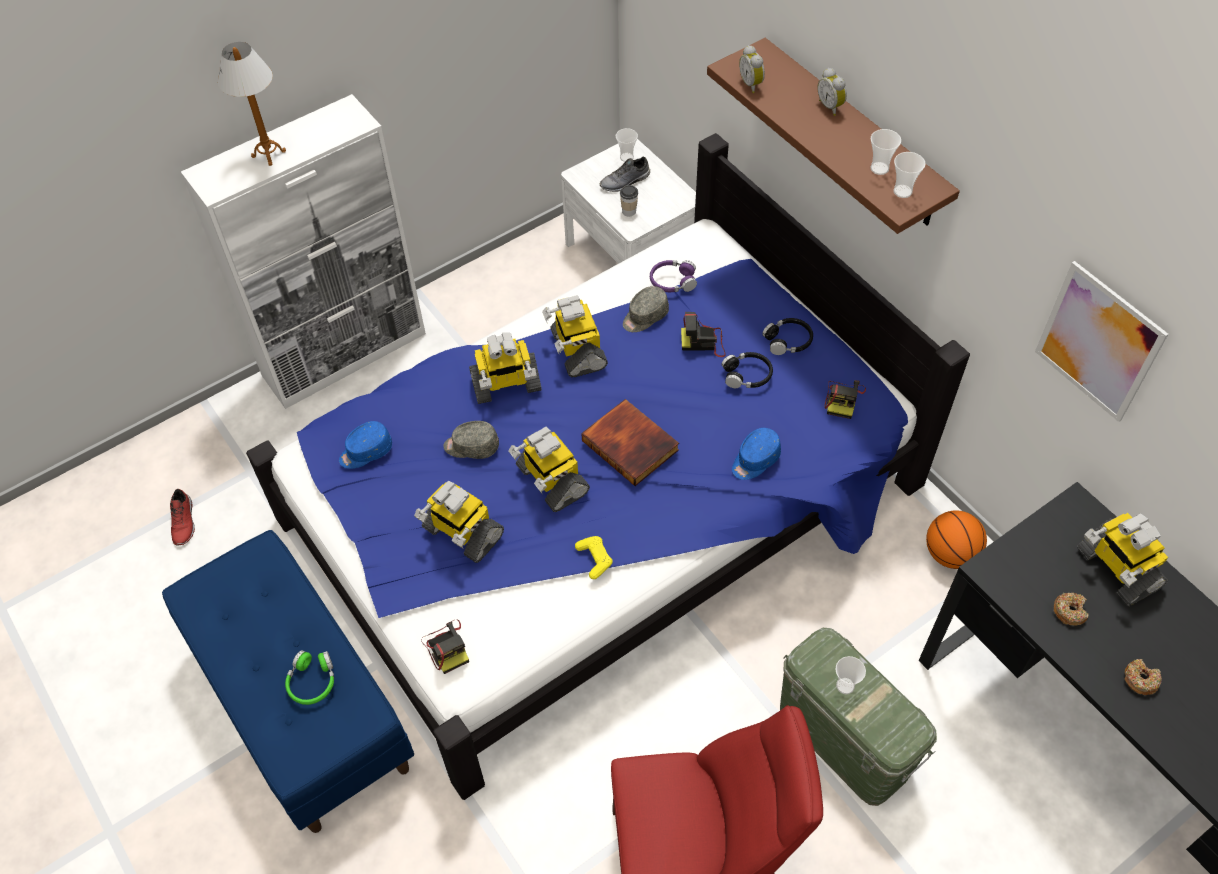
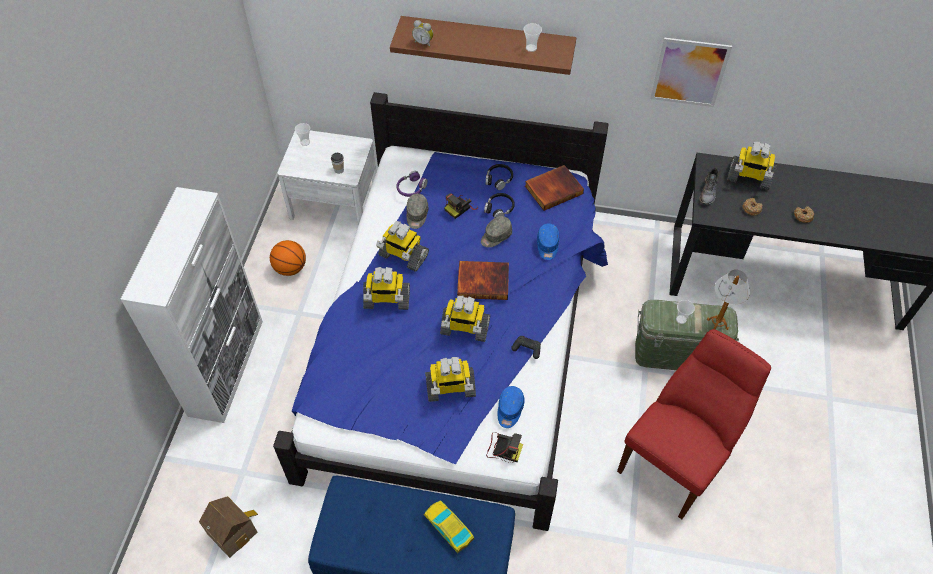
camera: 45 degrees left, 0 degrees up
(184, 522) = (234, 531): red shoe -> toy house
(269, 154) = (167, 252): table lamp -> table lamp (717, 324)
(312, 681) = (448, 527): green headphones -> toy car
(365, 452) = (351, 390): blue cap -> blue cap (509, 410)
(471, 446) = (405, 343): grey cap -> grey cap (495, 236)
(506, 385) = (386, 300): toy robot -> toy robot turned 60 degrees clockwise
(594, 559) = (527, 349): yellow game controller -> black game controller
(625, 182) = (319, 156): grey shoe -> grey shoe (708, 192)
(831, 106) = (474, 31): alarm clock -> none
(843, 399) = (553, 189): camera -> book
(902, 191) = (553, 52): cup -> none
(950, 554) = (633, 237): basketball -> basketball (290, 268)

